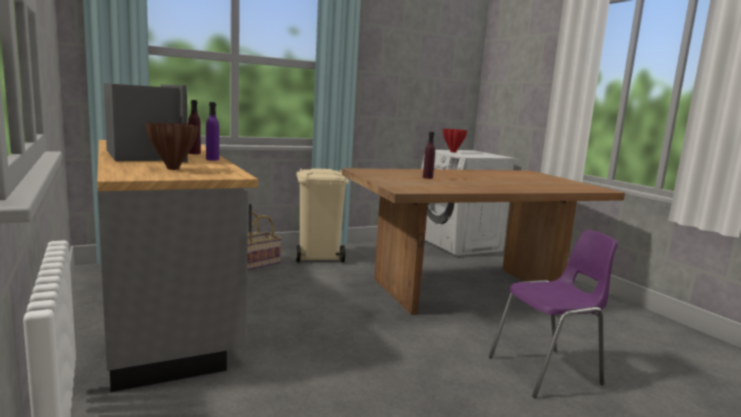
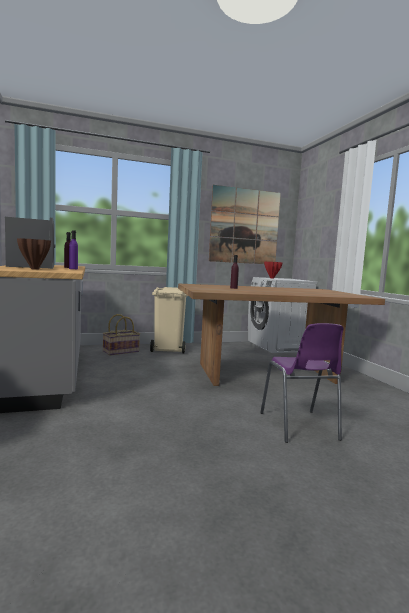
camera: 10 degrees right, 5 degrees down
(415, 78) = (244, 226): none -> picture
(547, 371) = (299, 427): purple chair -> purple chair turned 90 degrees clockwise

